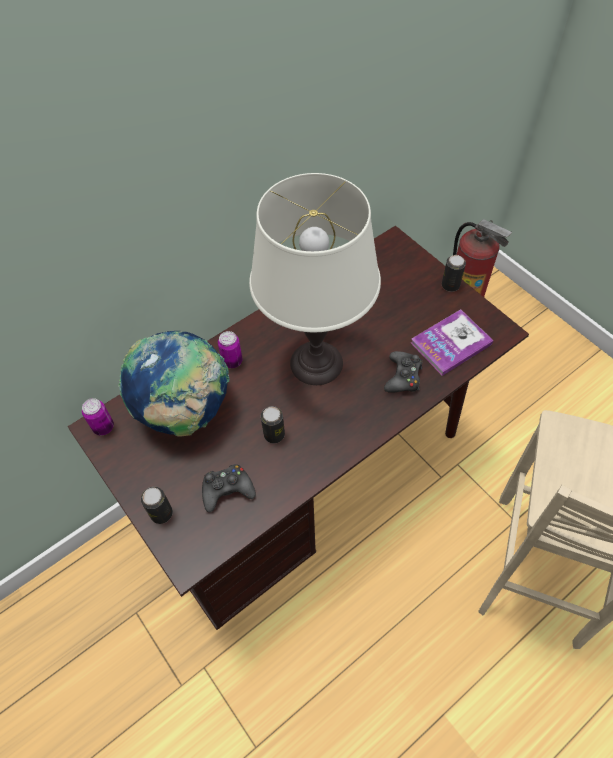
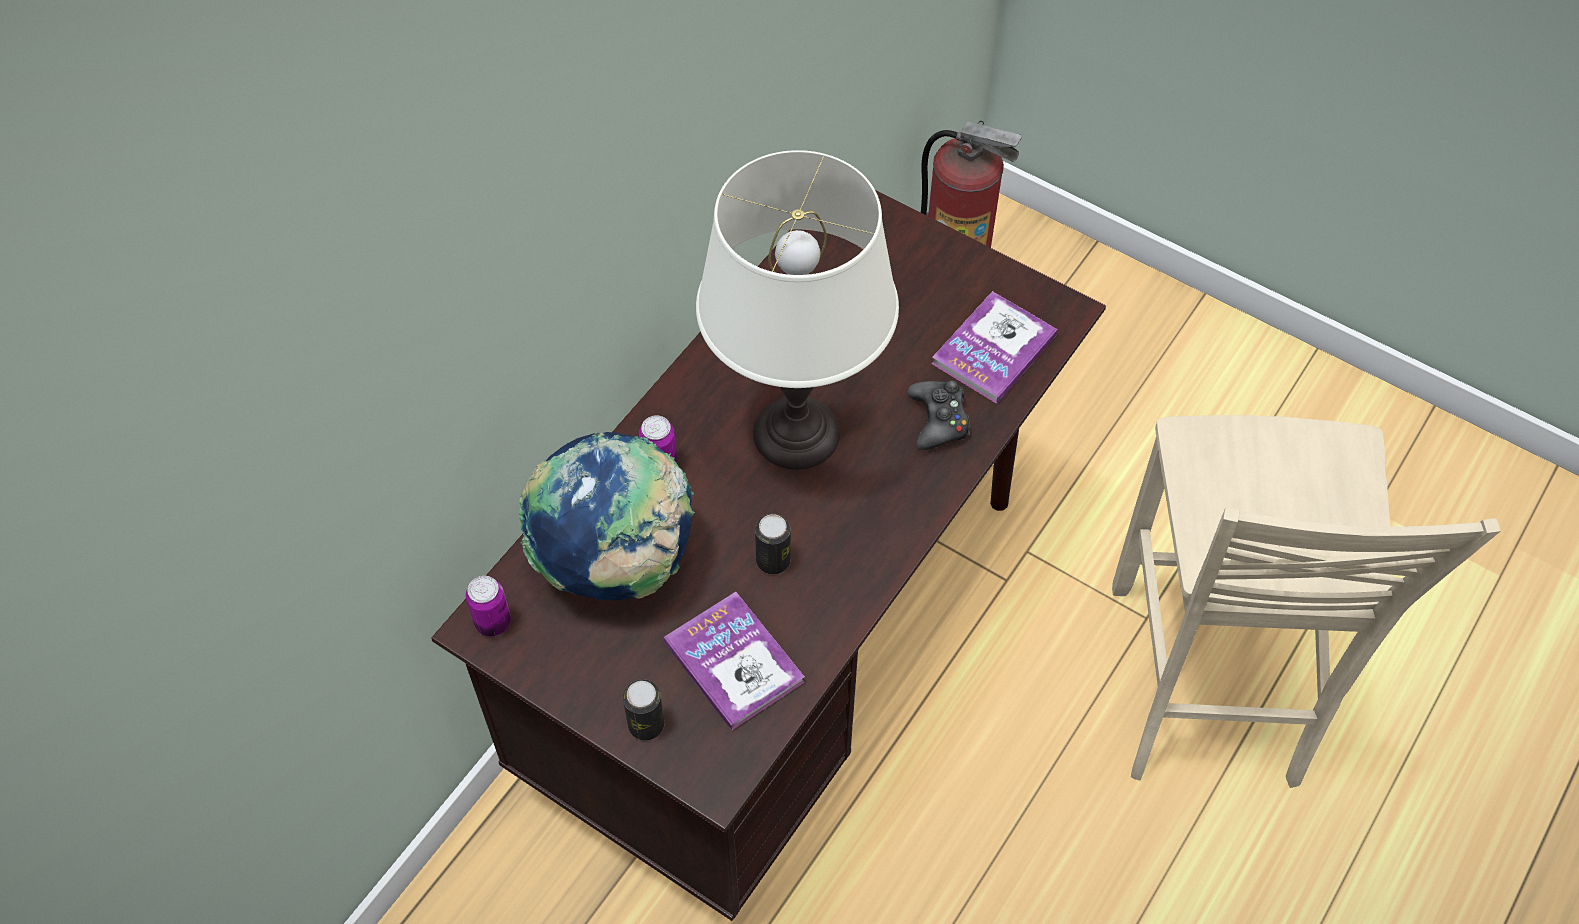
camera: 20 degrees left, 0 degrees up
(227, 490) = (733, 662): black game controller -> book
(450, 285) = (962, 255): can -> none

